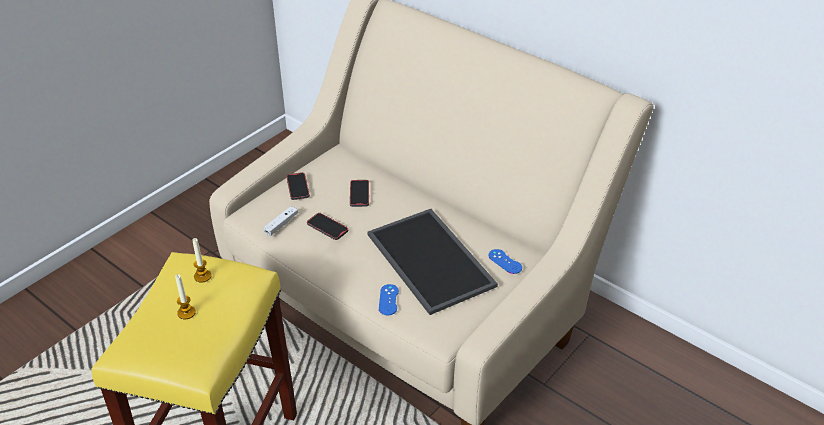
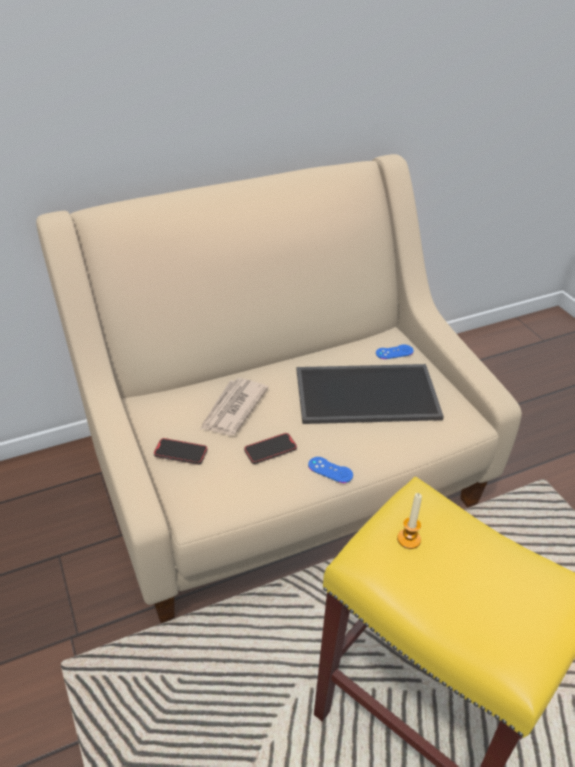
camera: 65 degrees left, 0 degrees up
(186, 313) = (464, 575): candle -> none
(281, 224) = (237, 486): white game controller -> none
(359, 194) = (233, 409): phone -> newspaper
(388, 300) = (408, 440): blue game controller -> blue game controller (330, 470)

